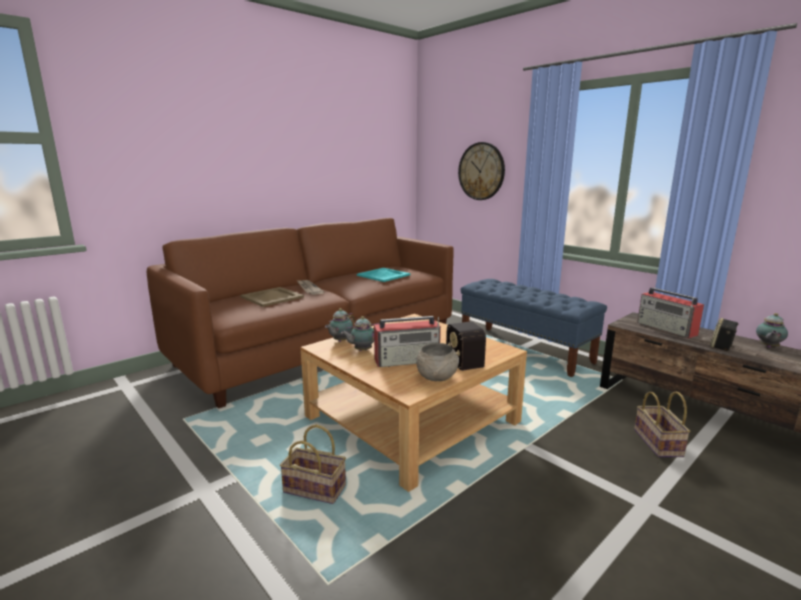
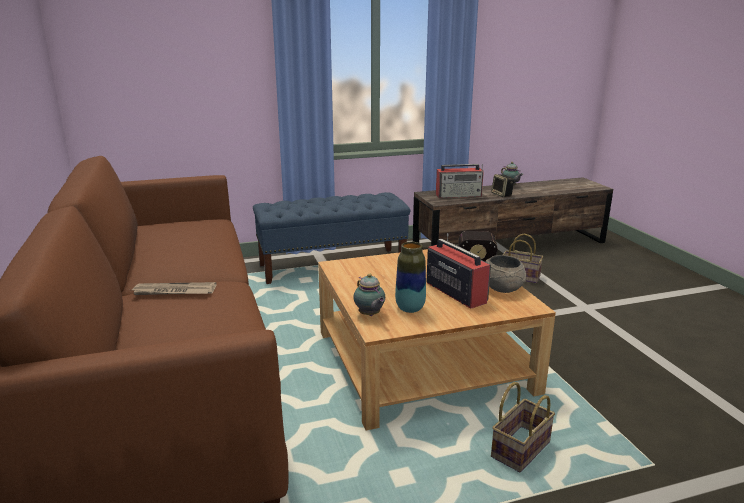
camera: 65 degrees left, 5 degrees up
(272, 297) = (181, 322): beige tray -> none
(361, 350) = (410, 308): teapot -> vase
(384, 275) = (187, 239): turquoise tray -> none
(408, 360) = (455, 292): radio -> radio turned 45 degrees counterclockwise
(481, 171) = (194, 70): wall clock -> none

